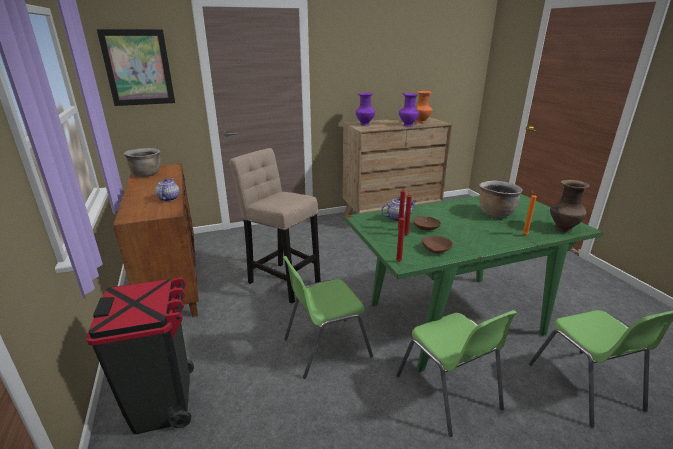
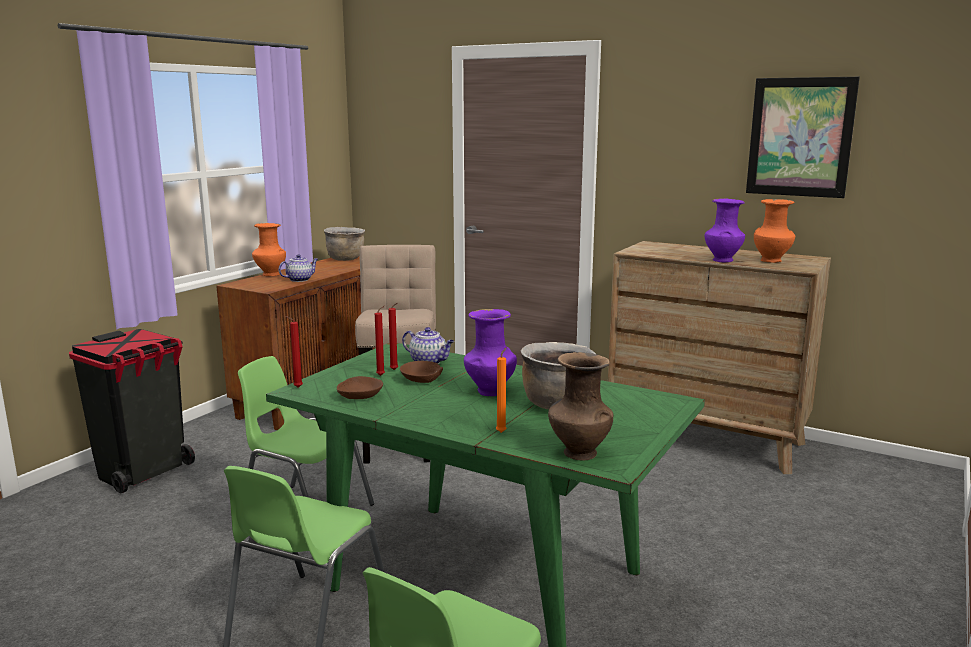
camera: 50 degrees right, 10 degrees down
(129, 202) = (270, 274): none -> orange vase
(138, 68) = (390, 134): picture -> picture (800, 137)
(365, 124) = (660, 248): purple vase -> purple vase (489, 392)

